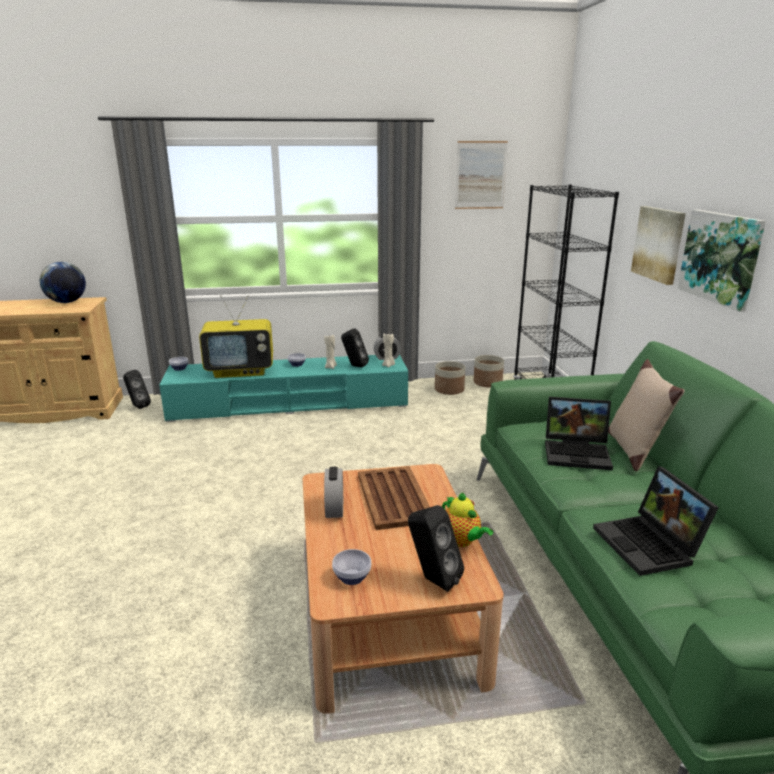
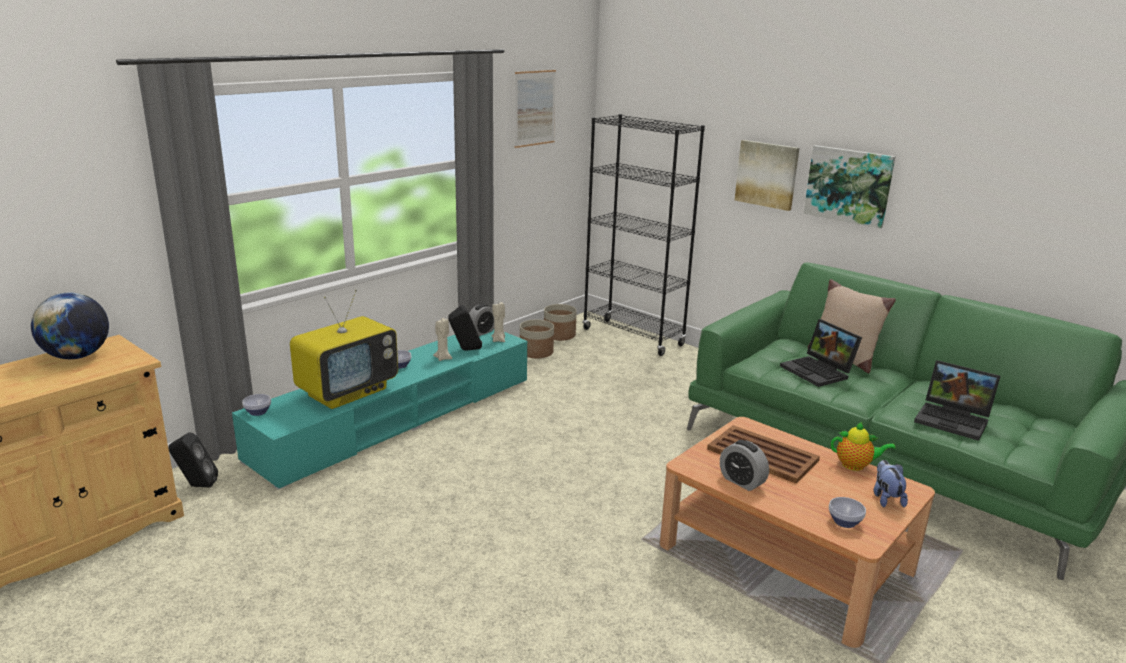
camera: 40 degrees left, 0 degrees up
(432, 579) = (886, 498): black speaker -> plush toy
(578, 453) = (819, 372): laptop -> laptop turned 90 degrees clockwise

